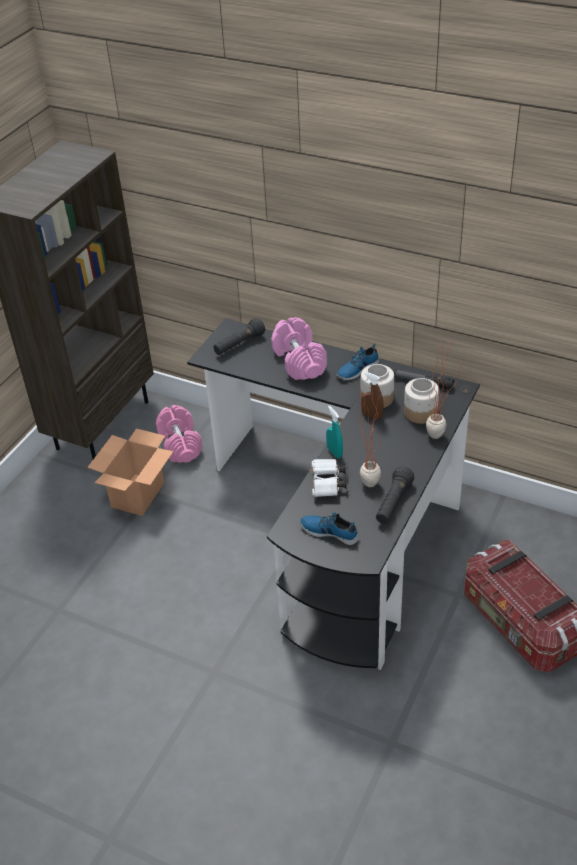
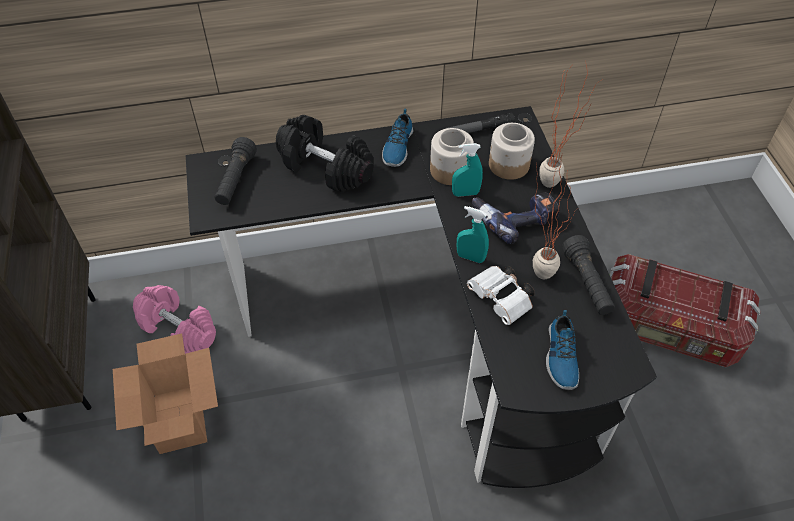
camera: 40 degrees left, 10 degrees up
(299, 361) = (325, 167): pink dumbbell -> black dumbbell
(330, 531) = (560, 357): shoe -> shoe turned 75 degrees counterclockwise
(372, 416) = (465, 193): brown spray bottle -> turquoise spray bottle
(388, 444) = (514, 218): none -> power drill

